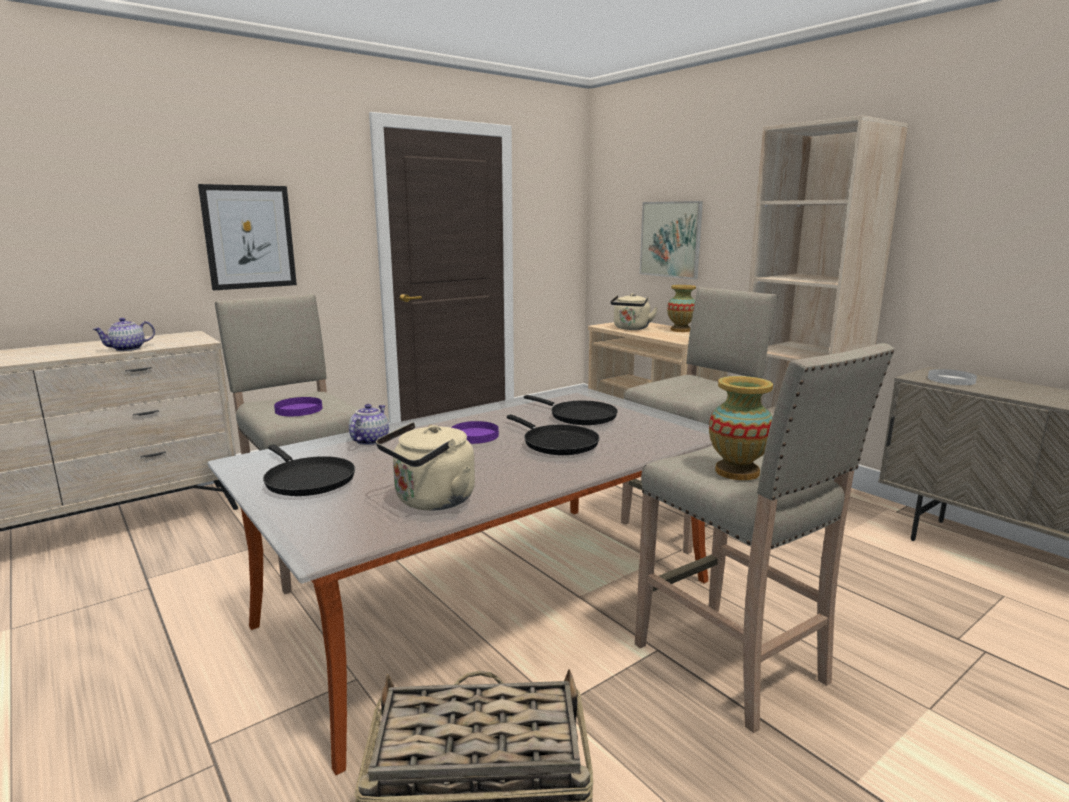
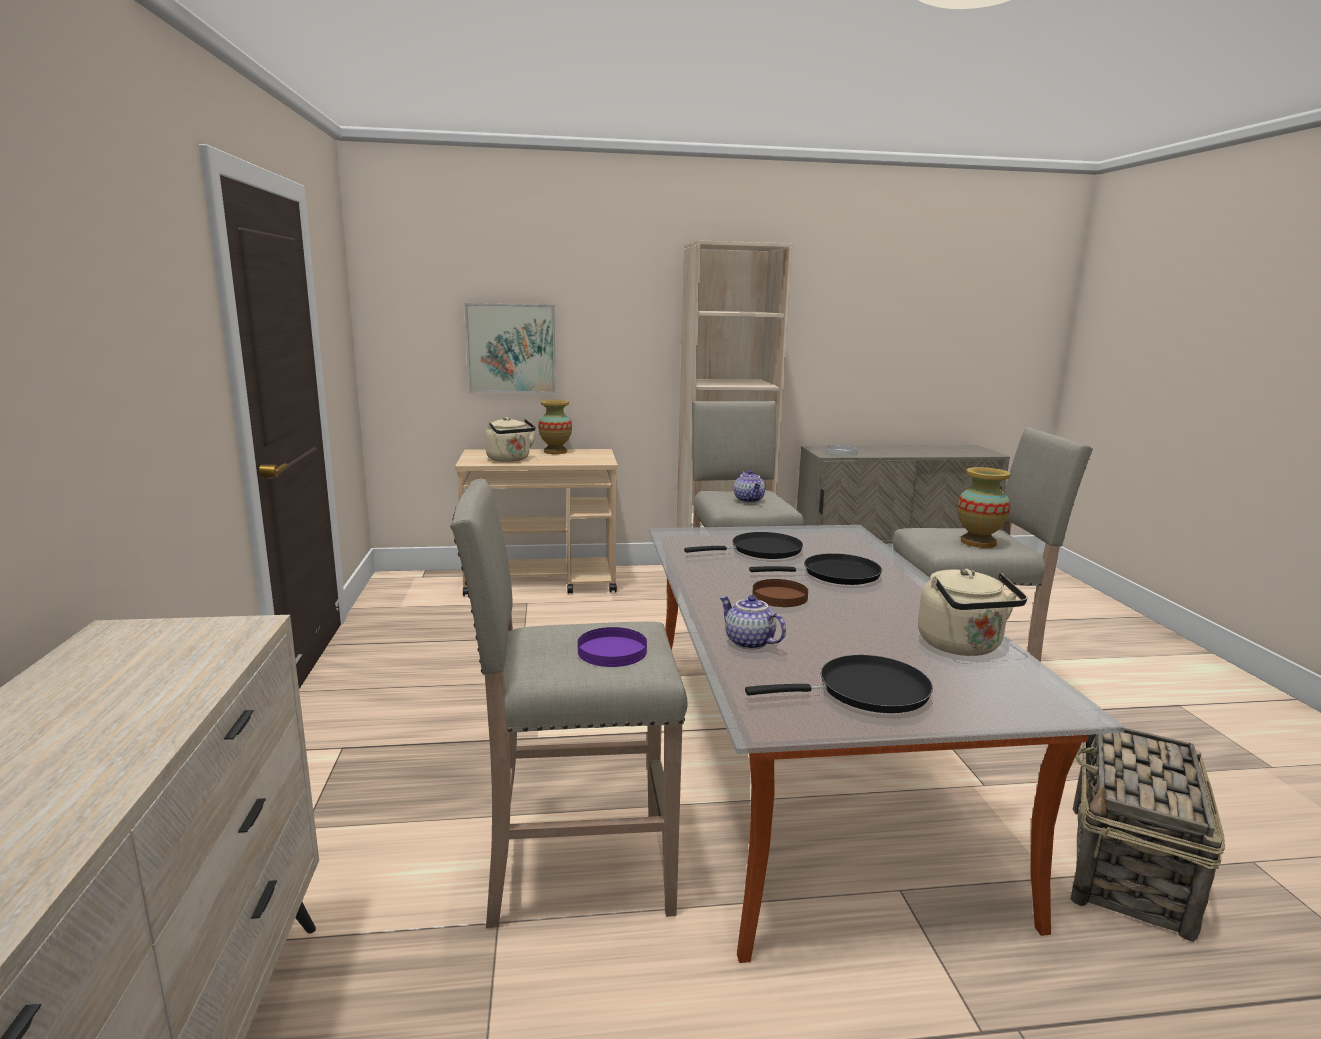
camera: 60 degrees left, 0 degrees up
(127, 349) = (183, 693): teapot -> teapot (749, 500)
(249, 237) = (114, 394): picture -> none
(475, 435) = (780, 596): purple plate -> brown plate

